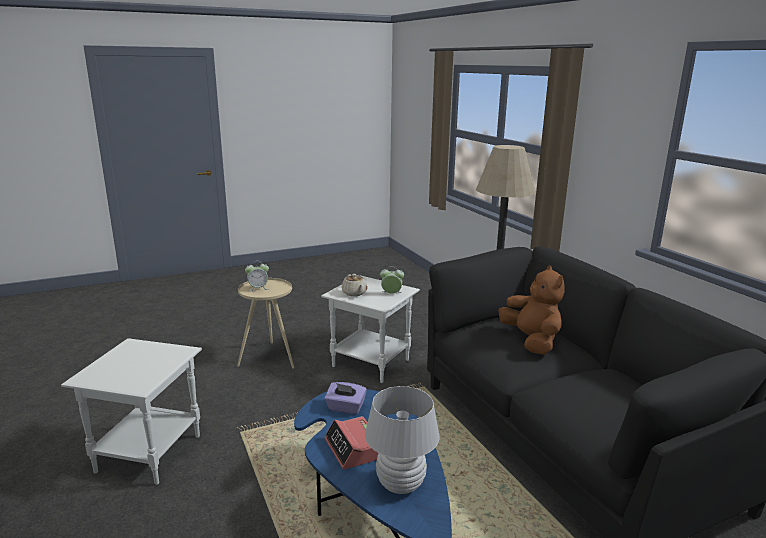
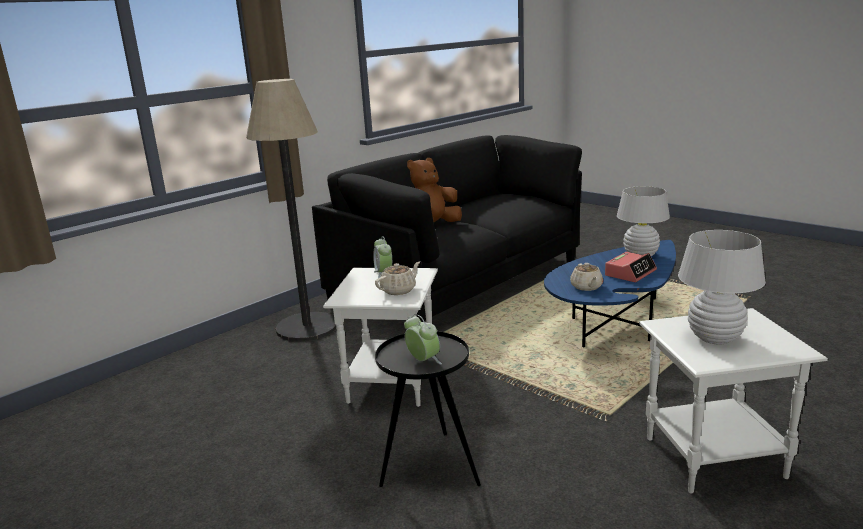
camera: 110 degrees left, 0 degrees up
(141, 359) = (715, 338): none -> white table lamp
(269, 357) = (429, 467): beige side table -> black side table
(345, 408) = (586, 287): purple tissue box -> beige teapot

